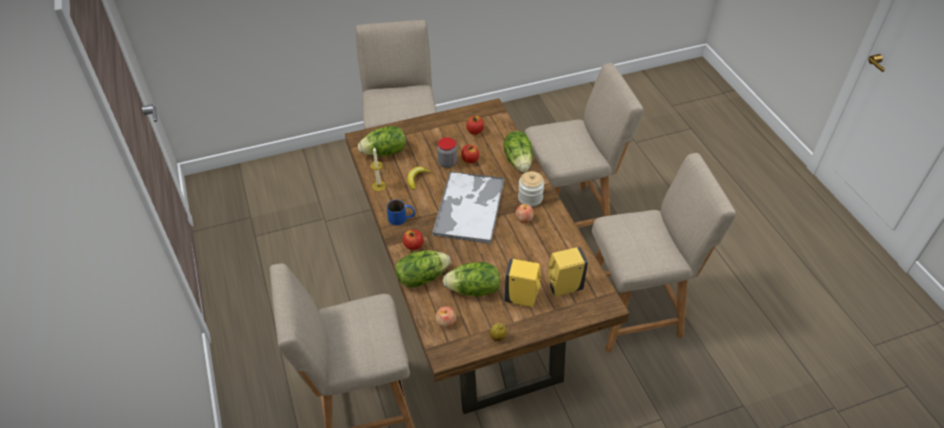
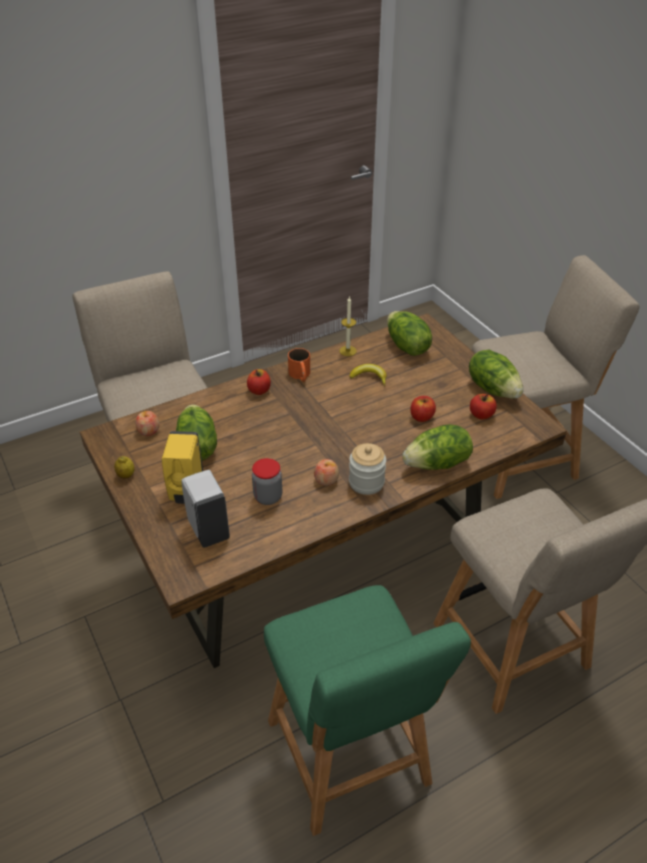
camera: 80 degrees right, 5 degrees down
(402, 218) = (300, 375): blue mug -> orange mug
(421, 277) = (212, 403): lettuce -> lettuce (493, 388)
(447, 163) = (407, 398): jar -> jar (268, 497)
(469, 207) = (334, 427): tray -> none
(563, 287) = (208, 529): yellow soap dispenser -> white soap dispenser
(636, 311) = (351, 759): beige chair -> green chair

